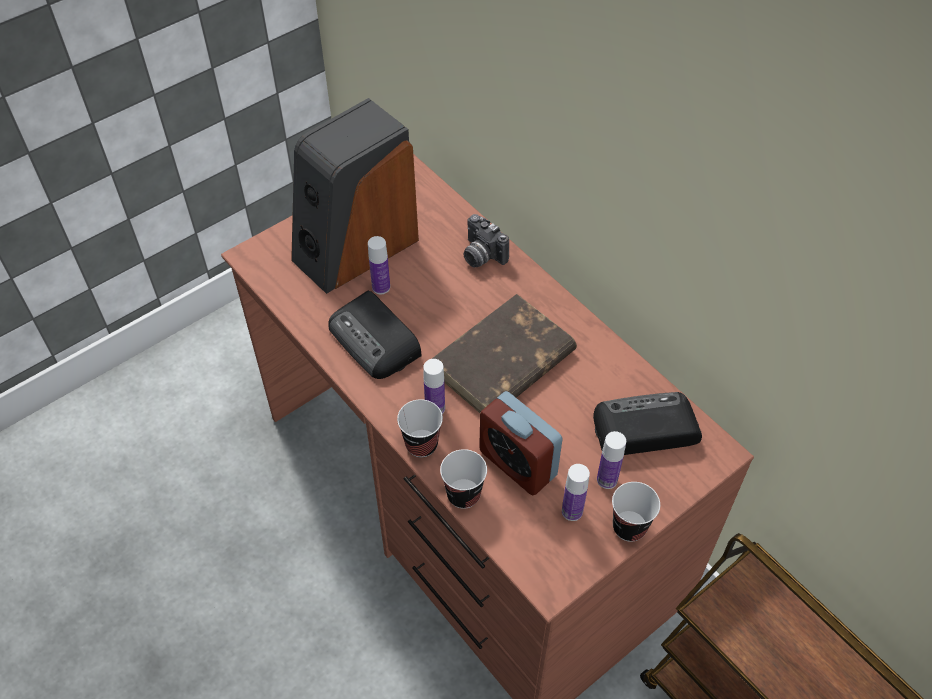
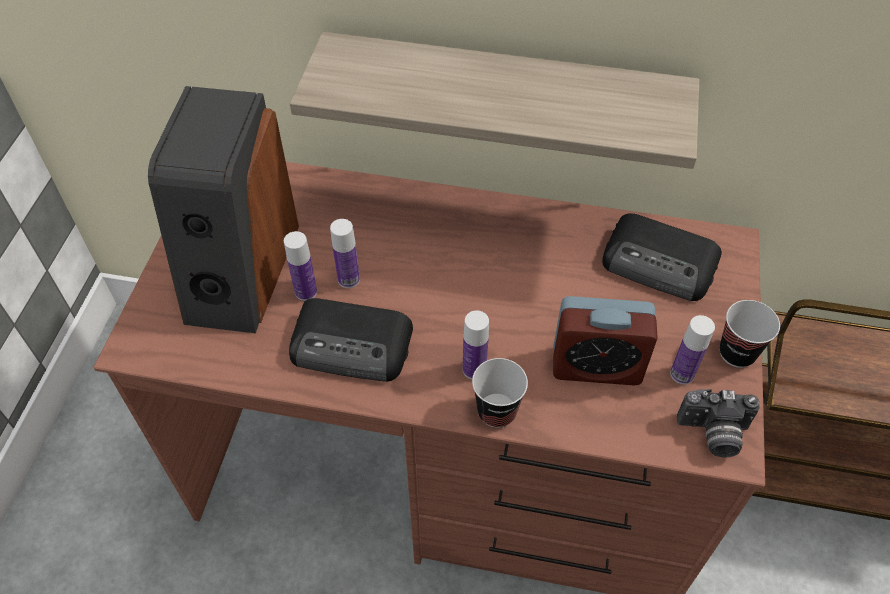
camera: 40 degrees left, 0 degrees up
(463, 494) = (581, 429): cup -> none
(481, 255) = (372, 204): camera -> camera (713, 434)
(502, 362) = (490, 286): brown book -> none
(596, 225) = (503, 97): none -> shelf
(607, 480) = (679, 326): bottle -> bottle (349, 279)
(643, 429) = (660, 264): radio -> radio turned 105 degrees counterclockwise

